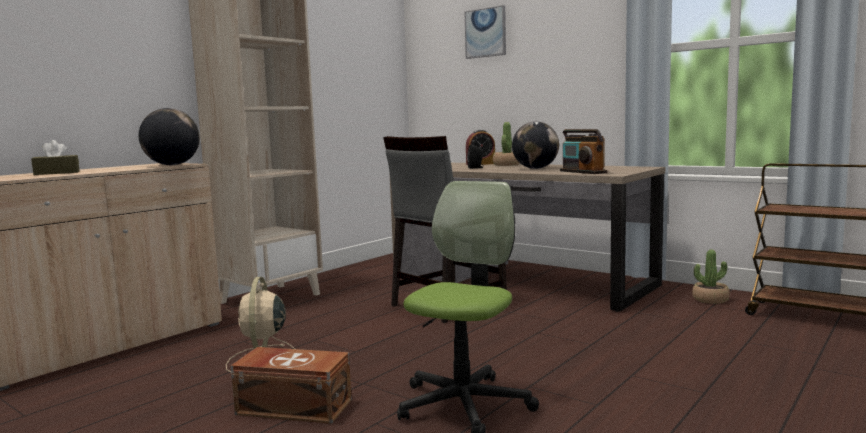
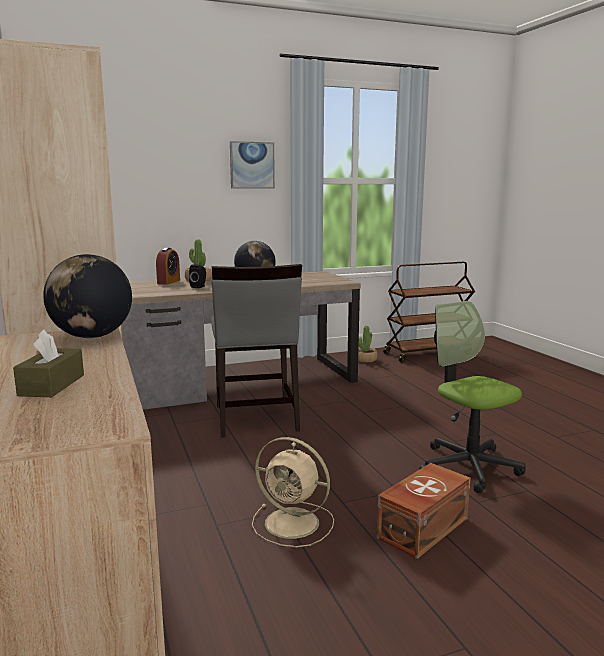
camera: 60 degrees left, 5 degrees up
(485, 33) = (138, 145): picture -> picture (252, 165)
(582, 172) = (312, 282): radio -> none

